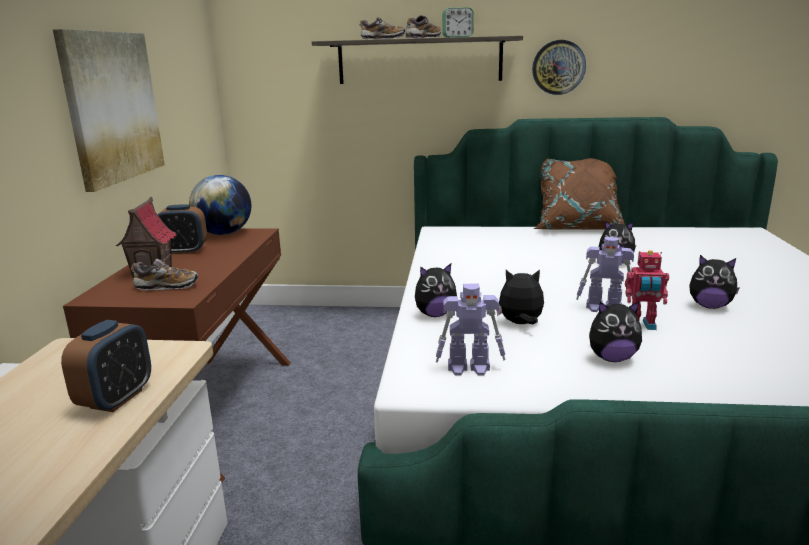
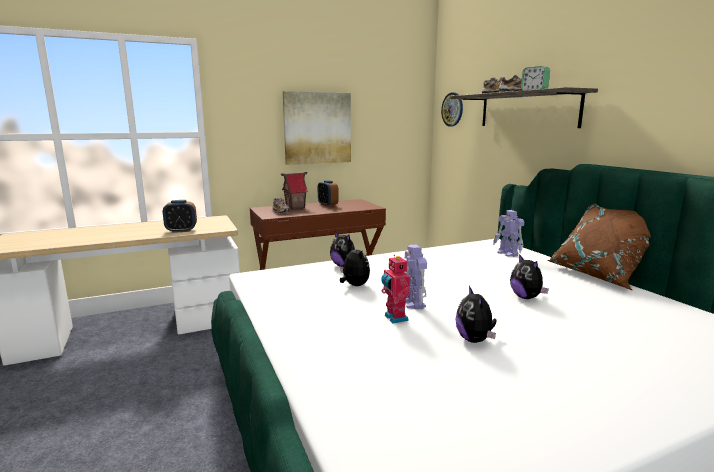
camera: 60 degrees right, 5 degrees down
(224, 233) = (362, 204): globe -> none
(470, 368) = (280, 283): toy robot -> toy robot (508, 254)
(558, 67) = (629, 117): wall clock -> wall clock (452, 109)
(612, 358) = (326, 314): plush toy -> none

